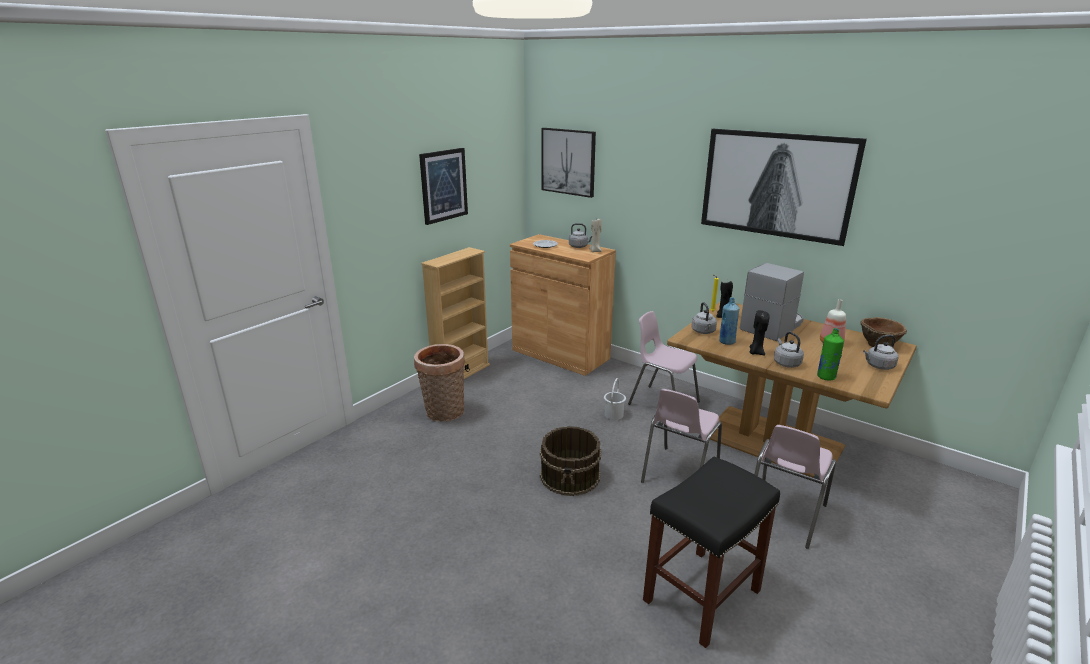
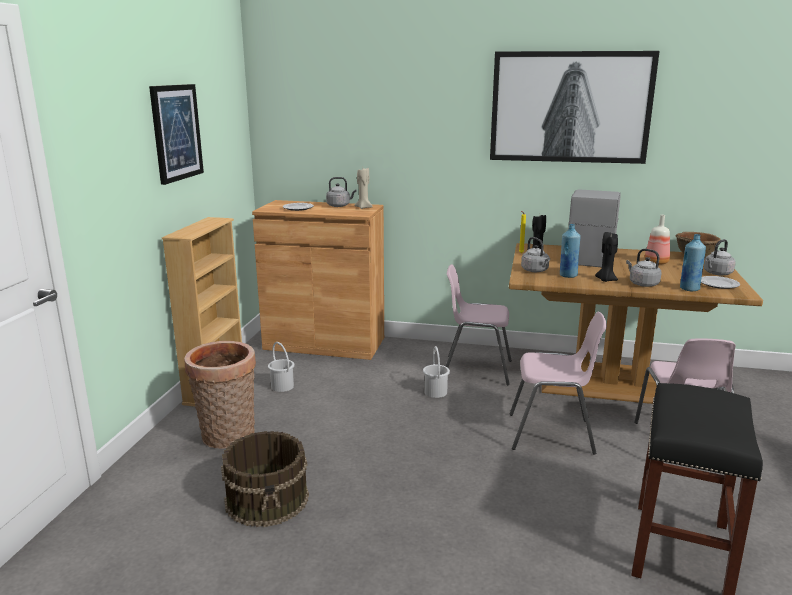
camera: 25 degrees left, 5 degrees down
(505, 383) = (282, 386): none -> white bucket
(568, 162) = (311, 106): picture -> none
(571, 475) = (442, 467): brown bucket -> brown bucket (268, 499)
(678, 474) = (552, 434): pink chair -> pink chair turned 90 degrees counterclockwise
(826, 377) = (689, 289): green bottle -> blue bottle
(863, 378) = (718, 284): none -> plate

